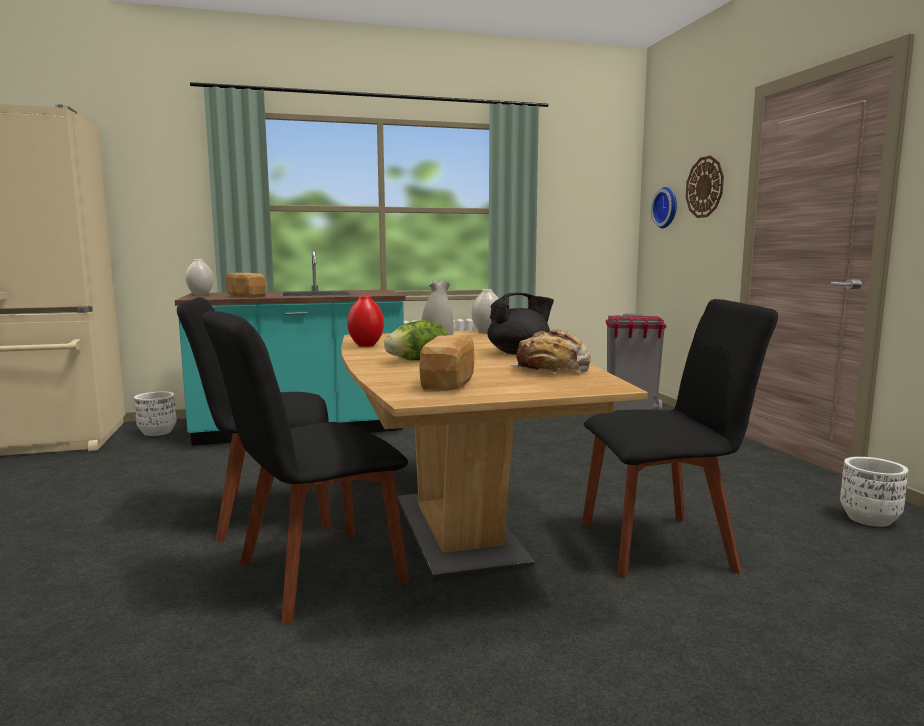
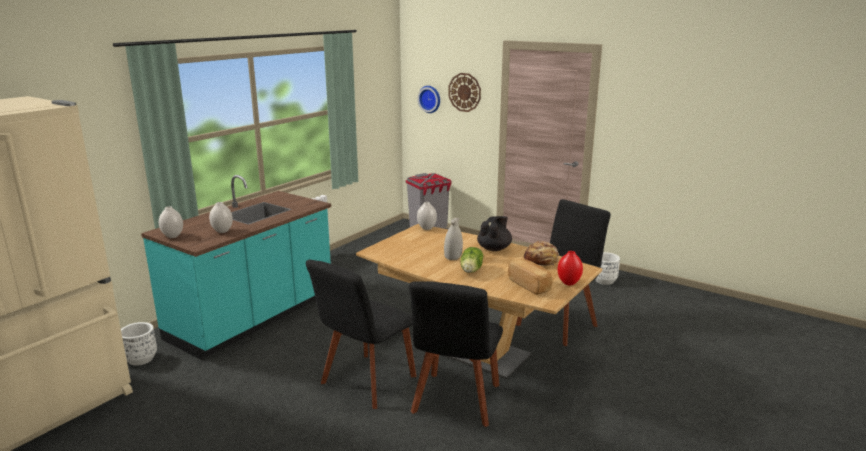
camera: 40 degrees left, 10 degrees up
(244, 296) = (222, 231): bread -> white vase
(366, 345) = (406, 262): red vase -> red vase (569, 283)

